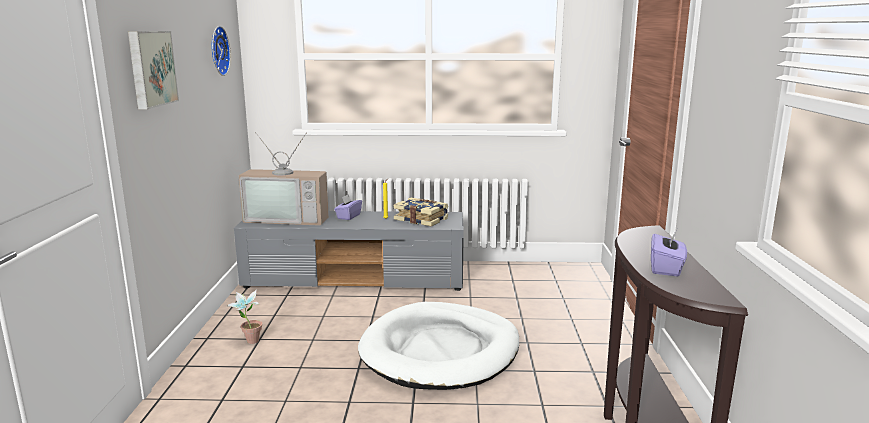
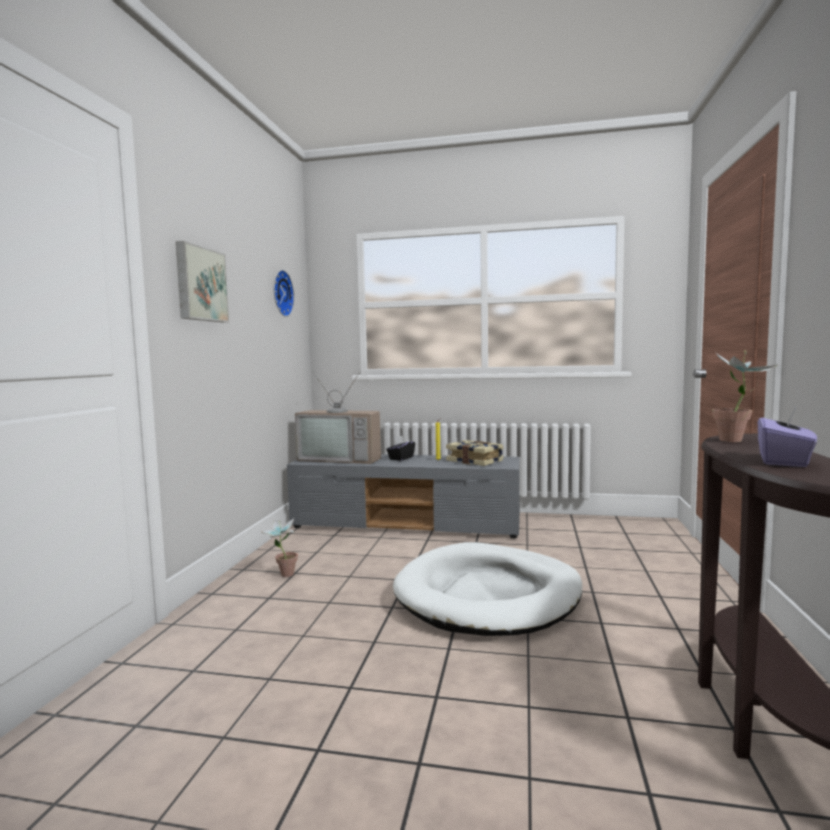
camera: 10 degrees right, 10 degrees down
(348, 216) = (401, 458): purple tissue box -> black tissue box
(642, 238) = (739, 441): none -> potted plant

